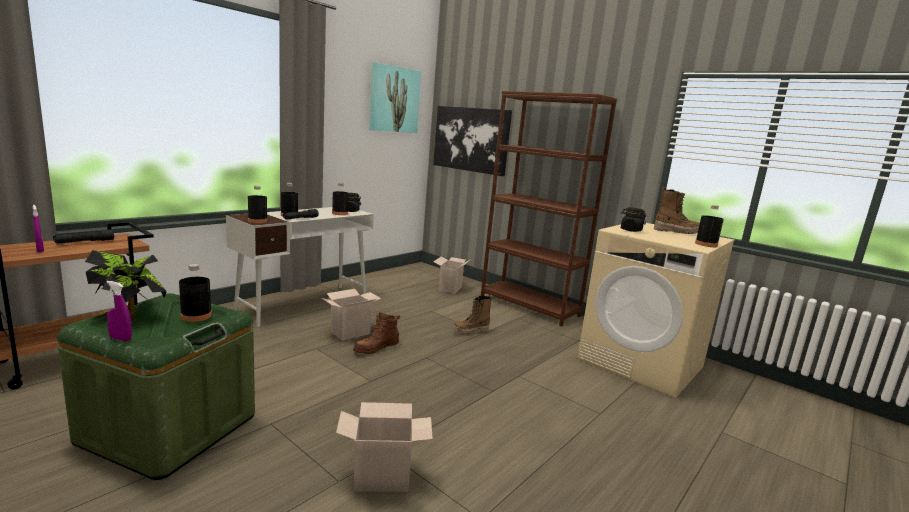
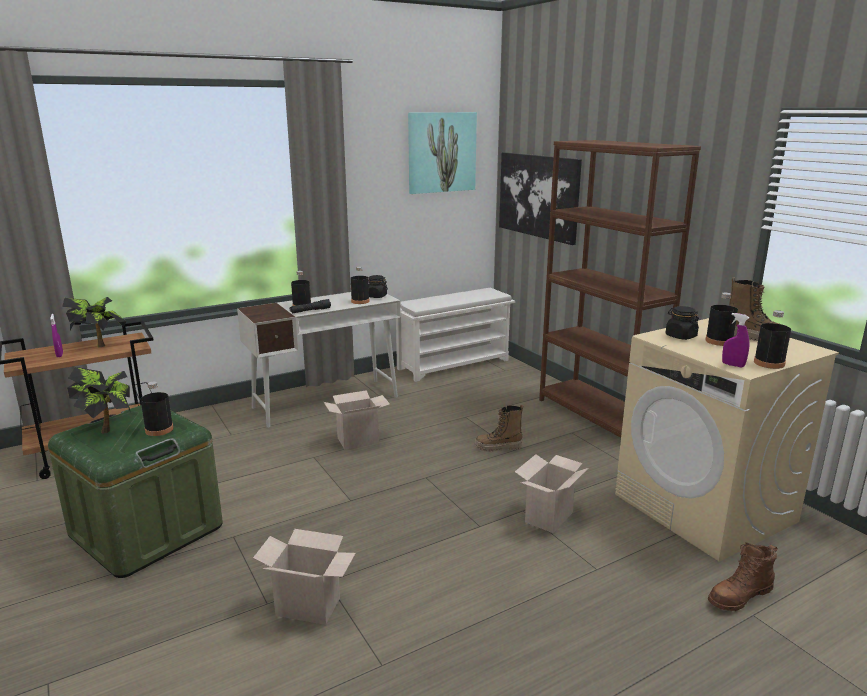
camera: 20 degrees right, 5 degrees up
(85, 242) = (99, 344): black flashlight -> potted plant
(120, 339) = (86, 451): purple spray bottle -> purple spray bottle (733, 365)
(257, 221) = (262, 316): black bottle -> black bottle (719, 341)
(376, 348) = (376, 461): brown boot -> brown boot (739, 596)
(399, 274) = (454, 364): none -> white shoe rack
(449, 288) = (506, 386): cardboard box -> cardboard box (548, 516)

